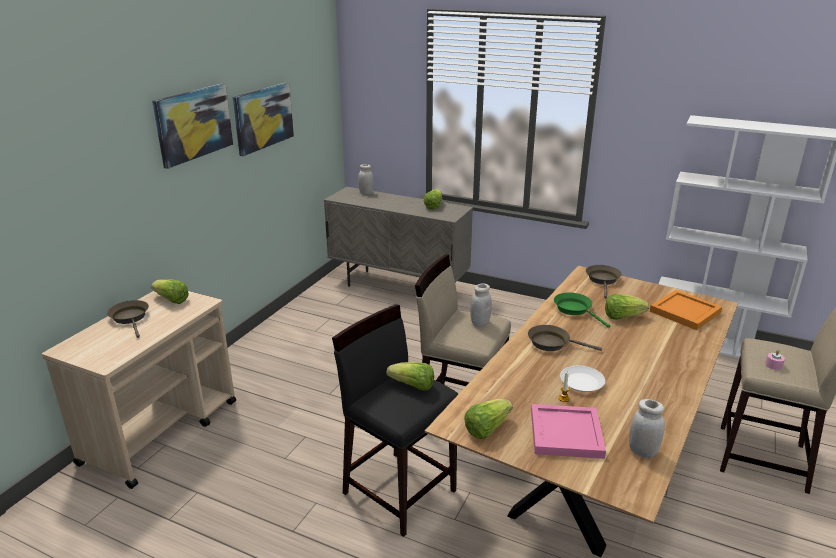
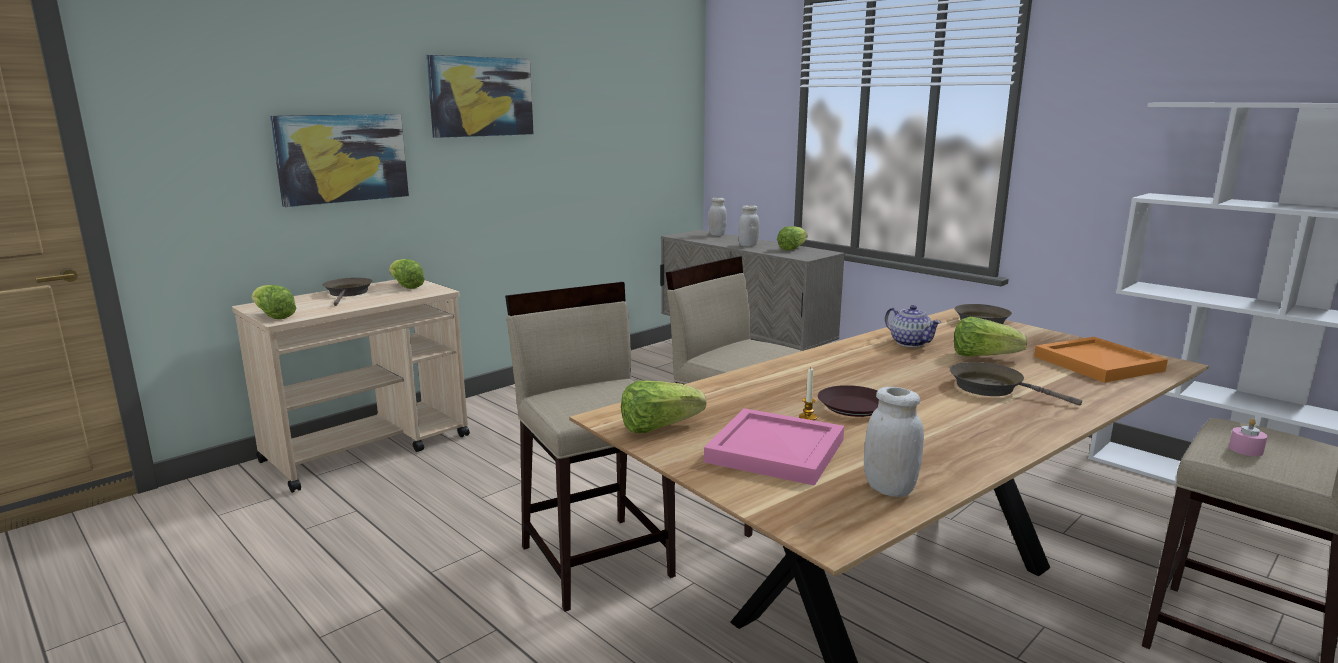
camera: 20 degrees right, 10 degrees down
(263, 117) = (583, 115): picture -> picture (342, 158)
(399, 490) = (597, 559): black stool -> beige stool
(412, 386) = (615, 391): lettuce -> lettuce (273, 316)
(480, 323) = (767, 350): white jar -> white jar (748, 245)
(552, 343) = (843, 367): brown frying pan -> brown frying pan (992, 388)
(575, 310) = (910, 343): green frying pan -> teapot
(581, 383) = (852, 407): white plate -> brown plate

